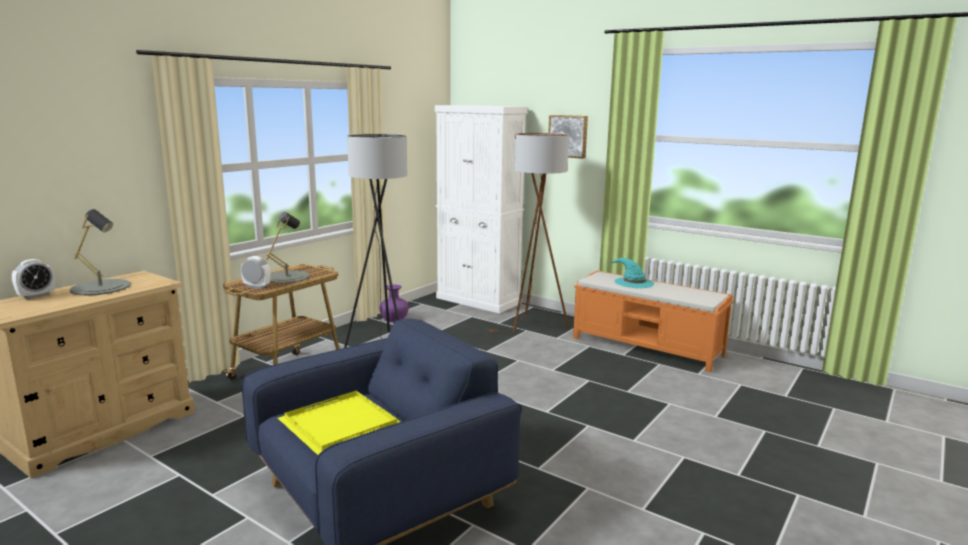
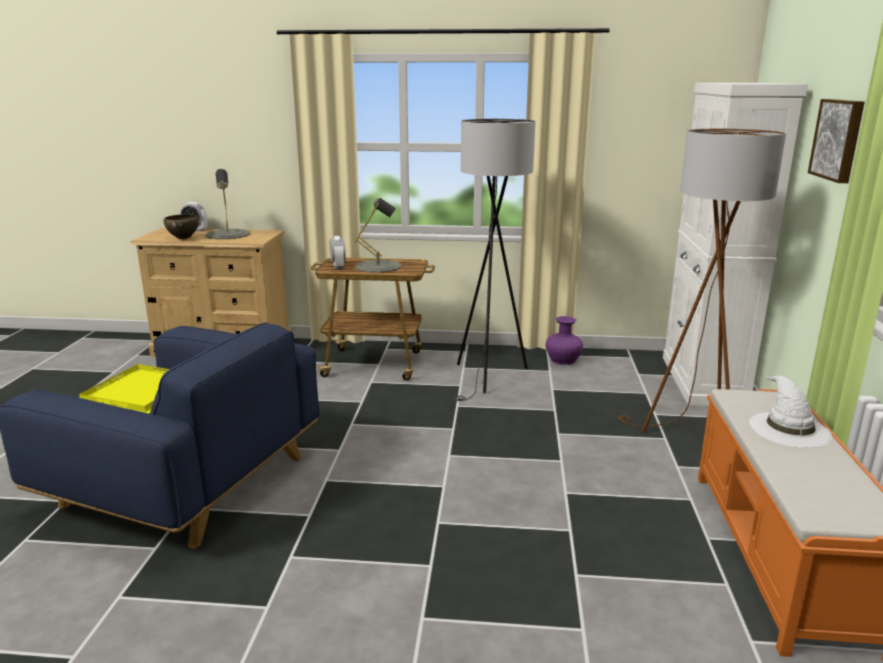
camera: 60 degrees right, 5 degrees up
(67, 303) = (184, 239): none -> brown bowl
(633, 282) = (788, 428): turquoise hat -> white hat

